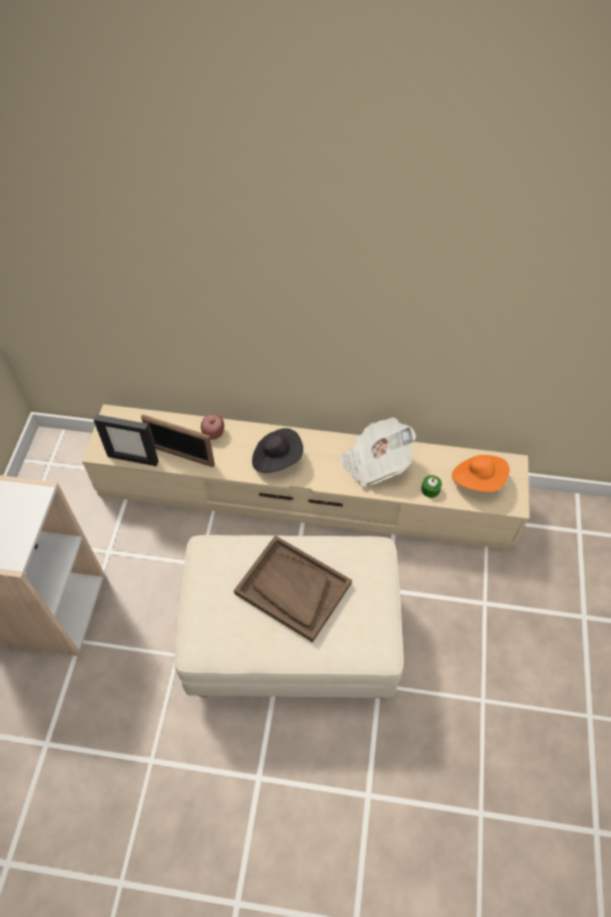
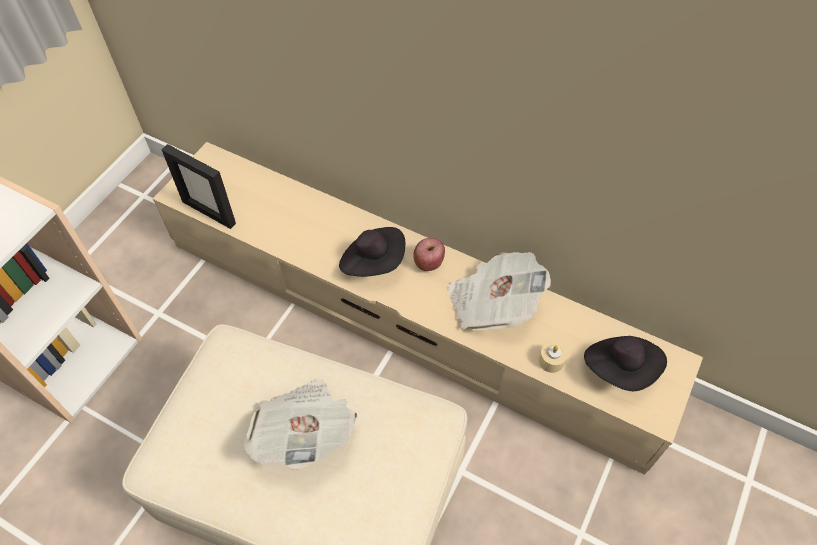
camera: 20 degrees right, 0 degrees up
(181, 456) = (264, 225): picture frame -> none
(213, 433) = (313, 210): apple -> apple (428, 263)
(292, 588) = (305, 432): brown tray -> newspaper
(430, 489) = (551, 361): green candle -> beige candle
(478, 480) = (621, 369): orange hat -> black hat

